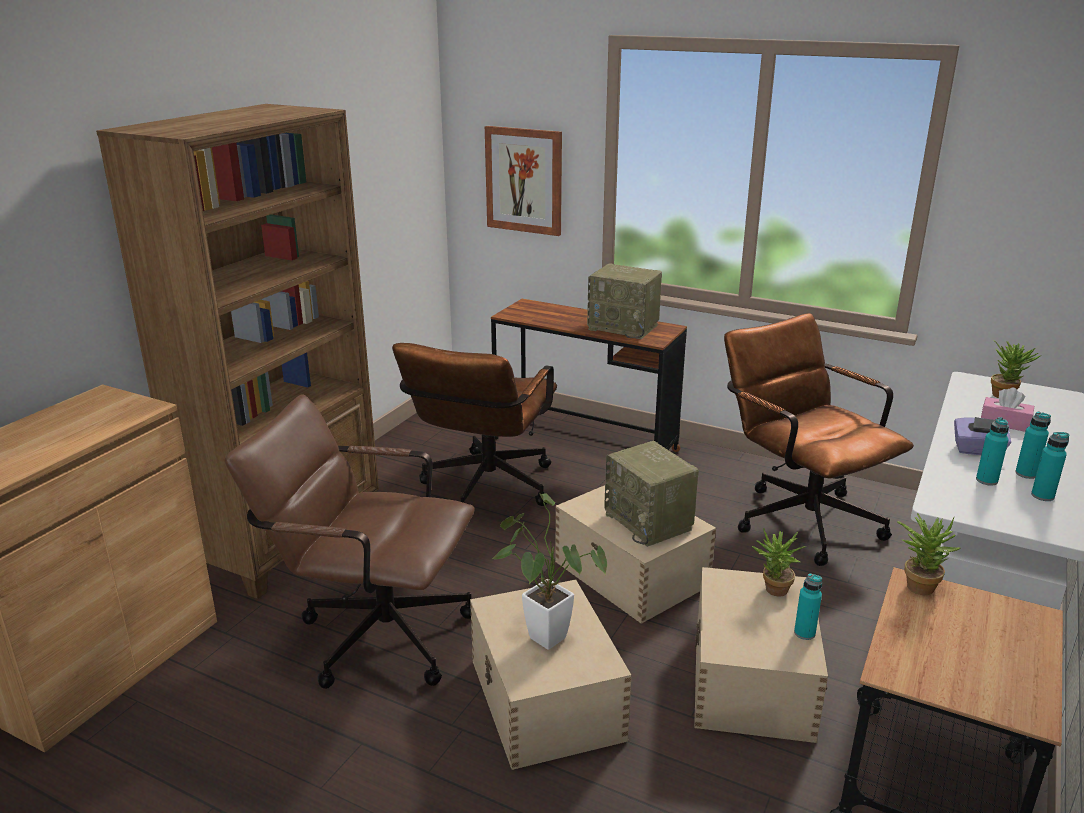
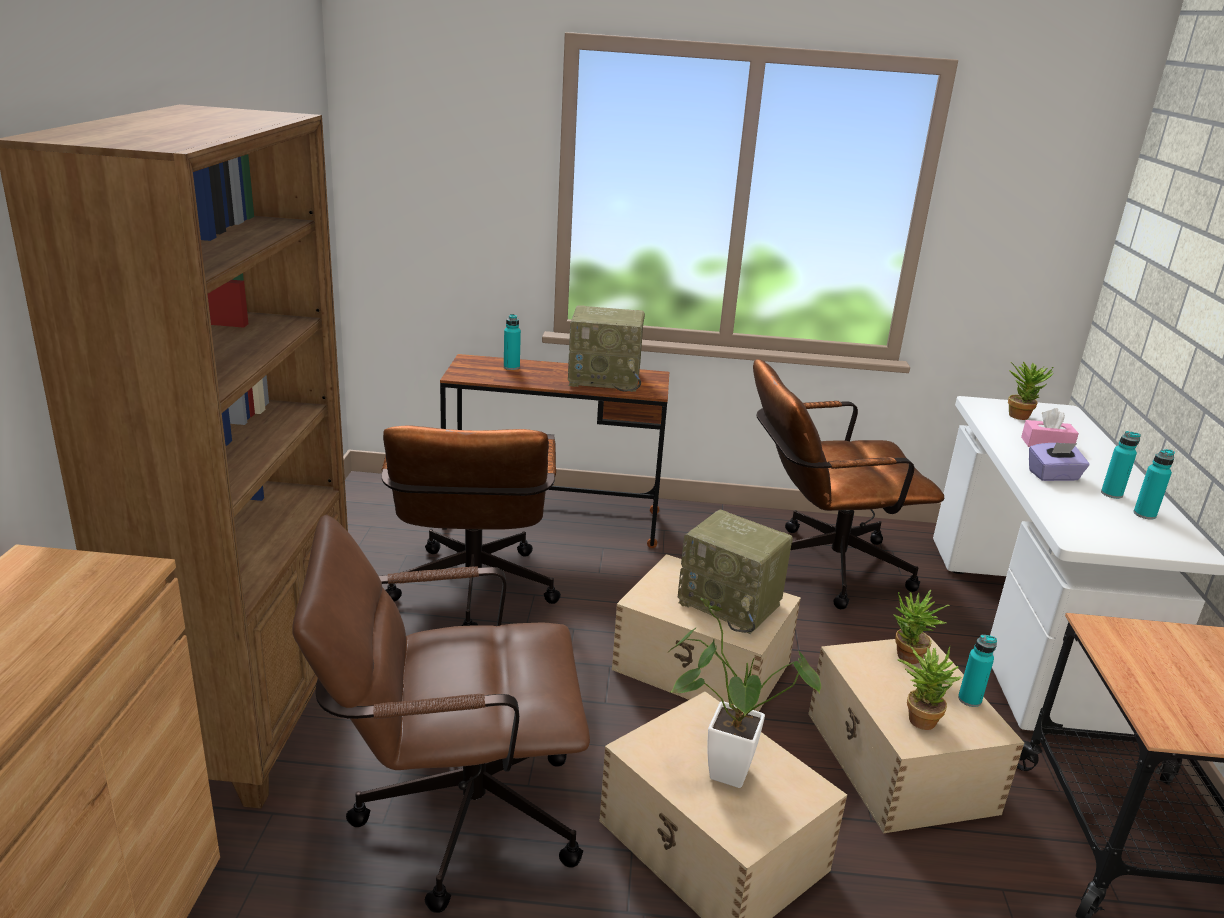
camera: 25 degrees left, 0 degrees up
(524, 180) = (450, 209): picture -> none
(799, 516) = (820, 567): brown office chair -> brown office chair turned 45 degrees counterclockwise
(918, 584) = (1102, 626): potted plant -> potted plant (918, 717)
(986, 480) = (1089, 506): turquoise bottle -> turquoise bottle (511, 367)

